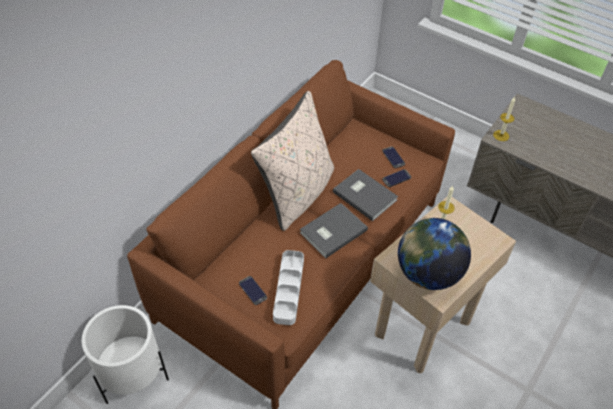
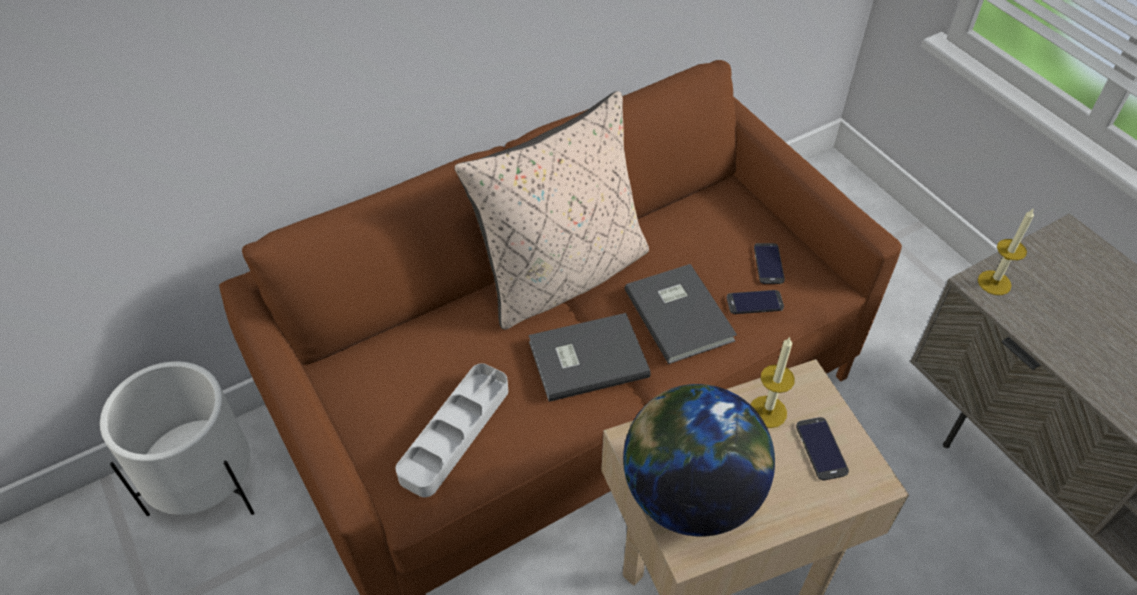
camera: 25 degrees right, 0 degrees up
(252, 290) = (395, 413): phone -> phone (821, 449)

